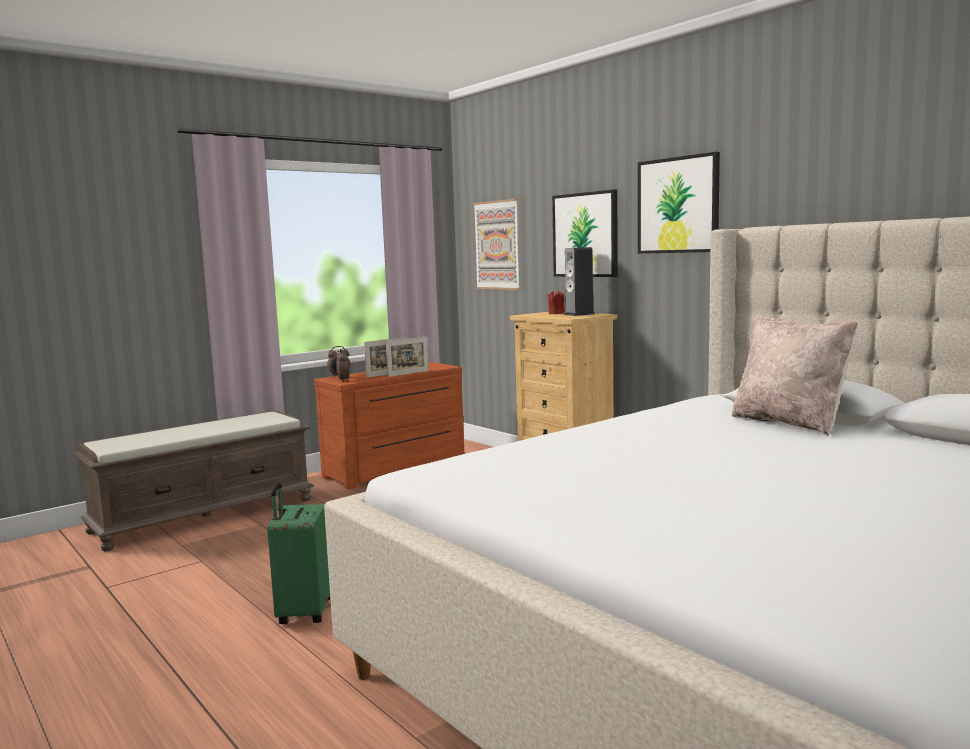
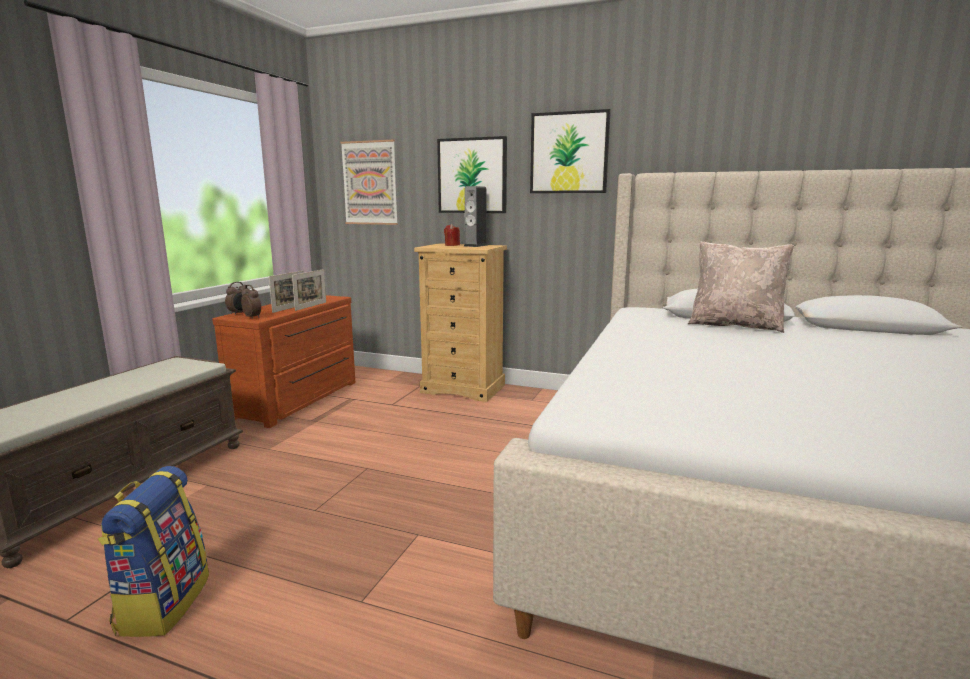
camera: 30 degrees left, 5 degrees up
(162, 592) = (163, 603): none -> backpack
(303, 613) = (375, 578): green suitcase -> none

